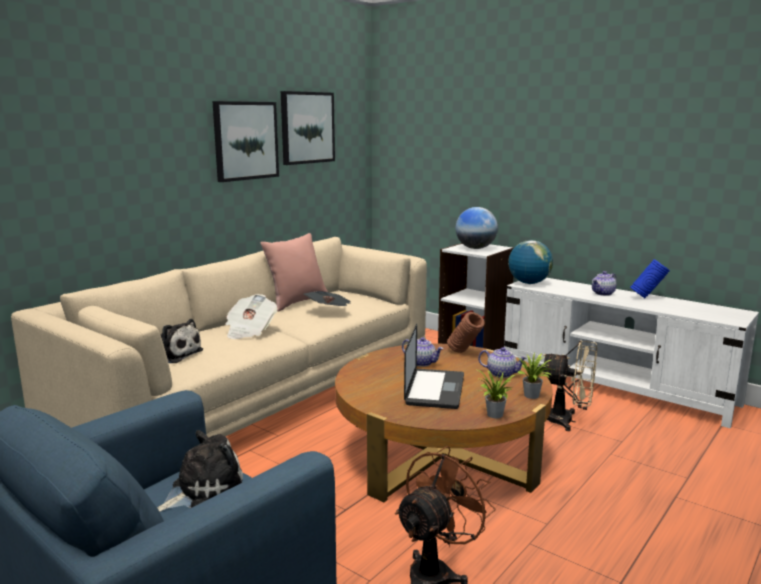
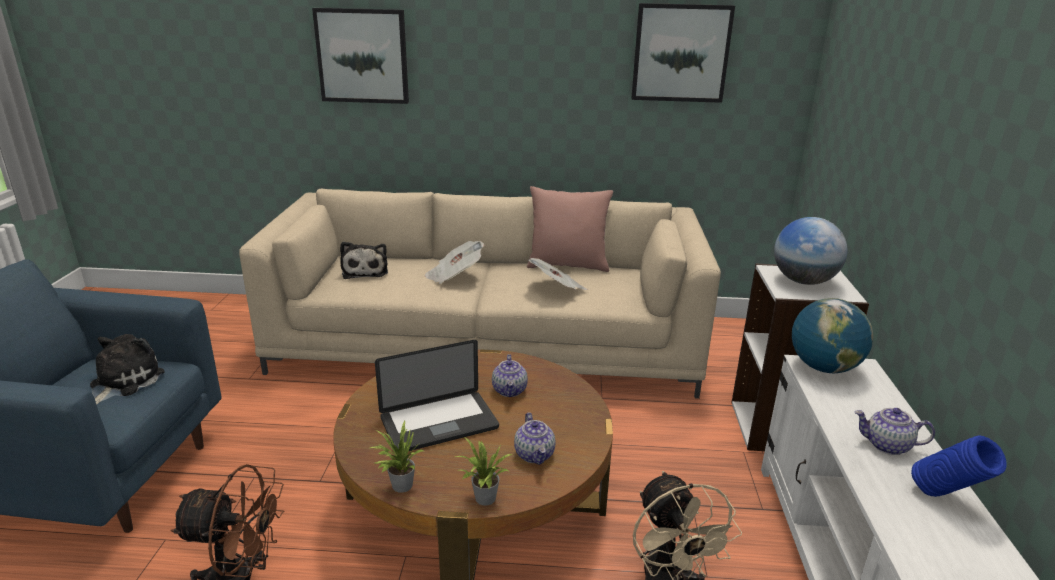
camera: 55 degrees right, 10 degrees up
(204, 490) = (123, 382): plush toy -> plush toy turned 90 degrees counterclockwise
(245, 140) = (574, 64): picture -> picture (362, 56)
(464, 353) = (574, 408): brown vase -> none

